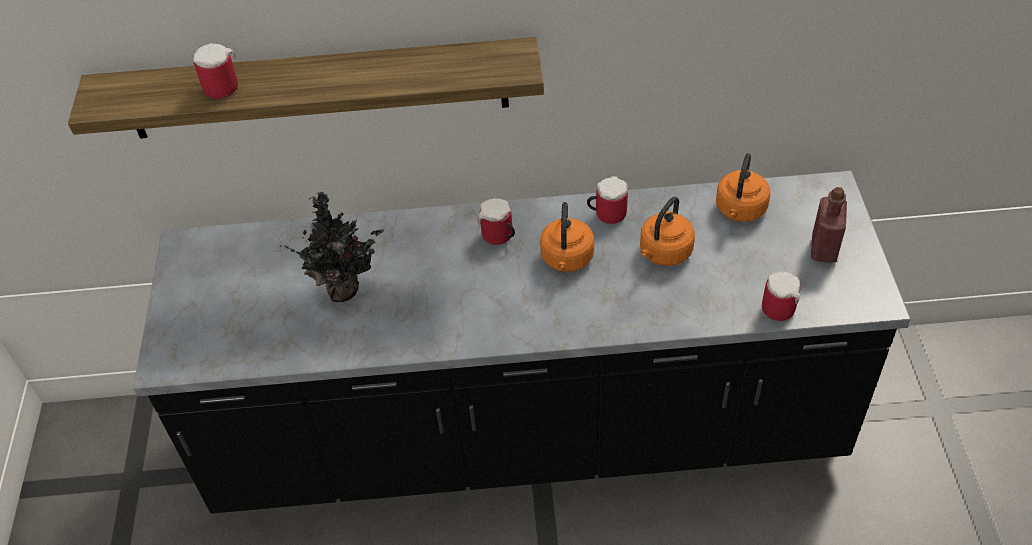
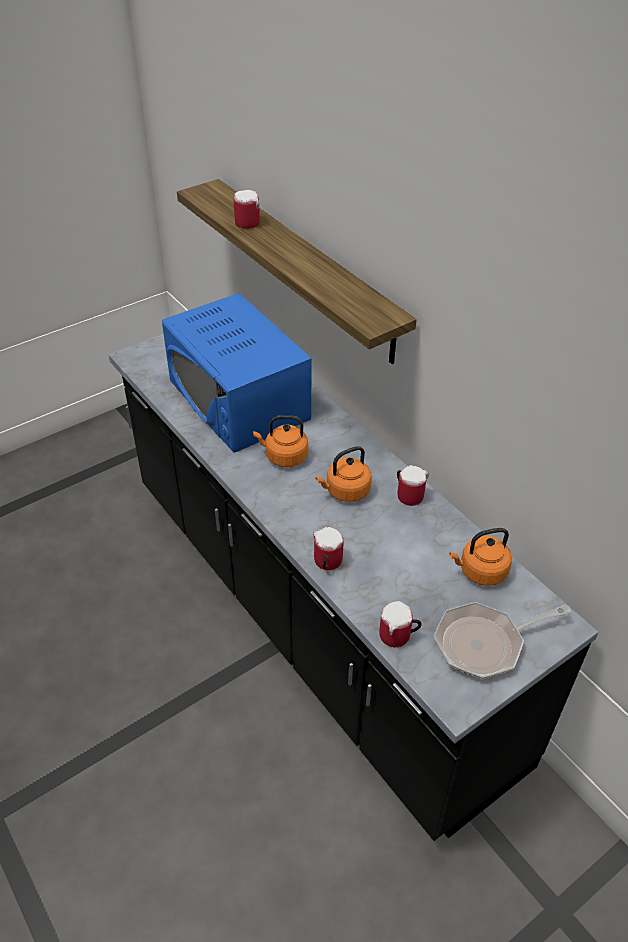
camera: 55 degrees right, 5 degrees down
(345, 288) = (238, 399): potted plant -> blue microwave
(499, 237) = (338, 449): mug -> mug (326, 563)
(664, 253) = (395, 542): orange kettle -> orange kettle (284, 457)
(823, 249) = (485, 643): red bottle -> frying pan

